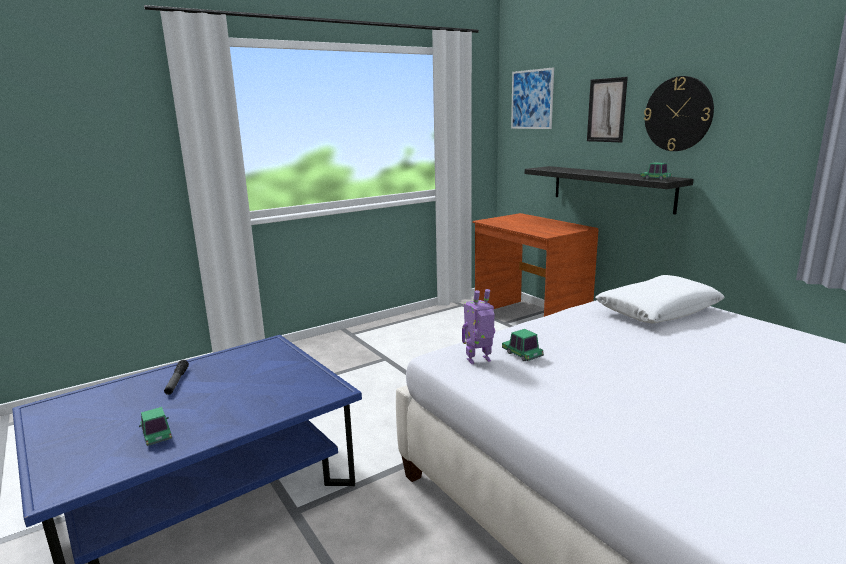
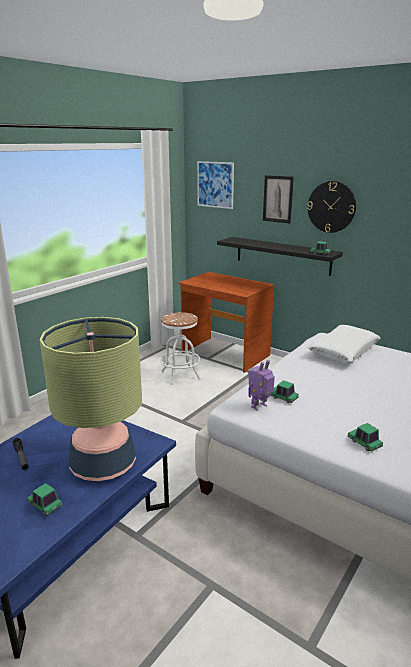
camera: 20 degrees left, 5 degrees up
(255, 403) = (103, 464): none -> table lamp
(459, 337) = (180, 375): none -> white stool
(608, 428) = (364, 443): none -> toy car

